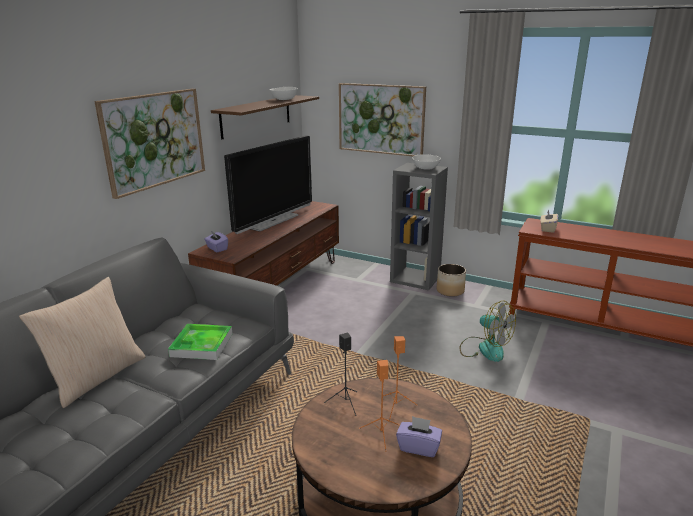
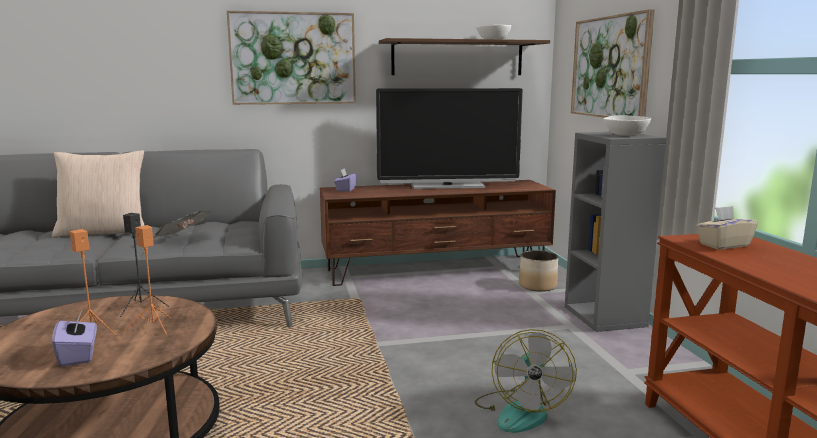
camera: 50 degrees right, 10 degrees down
(202, 345) = (183, 239): tray -> newspaper
(450, 291) = (626, 344): planter -> planter (538, 286)

